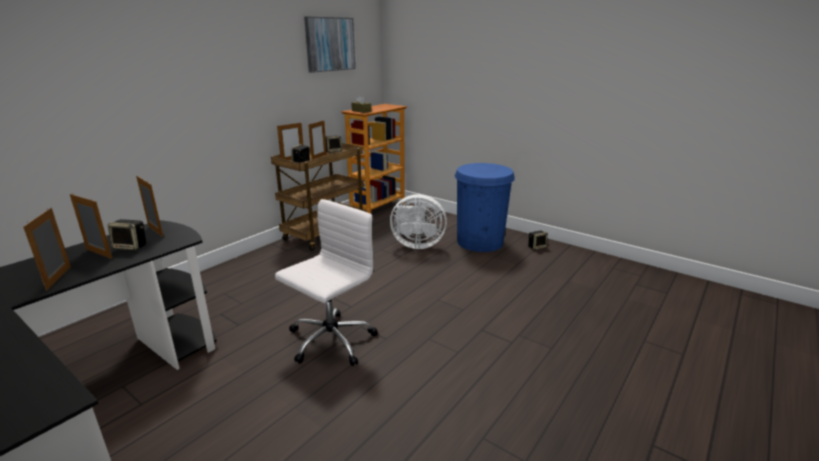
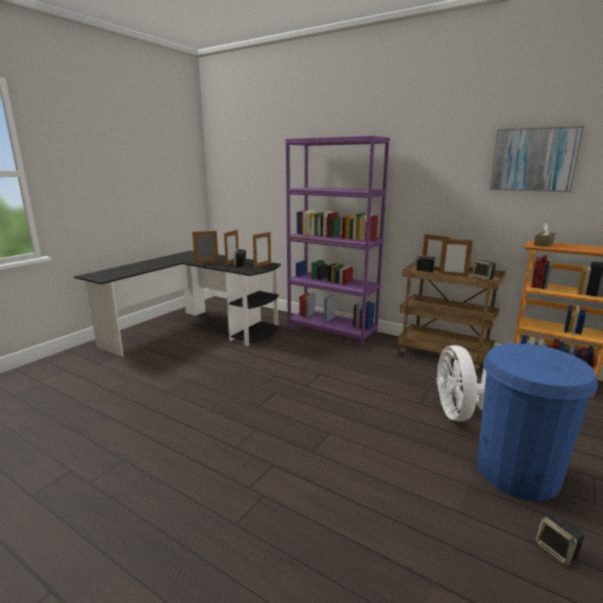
camera: 85 degrees right, 5 degrees down
(215, 279) = (332, 330): none -> purple bookcase
(330, 341) = (255, 382): white office chair -> none

